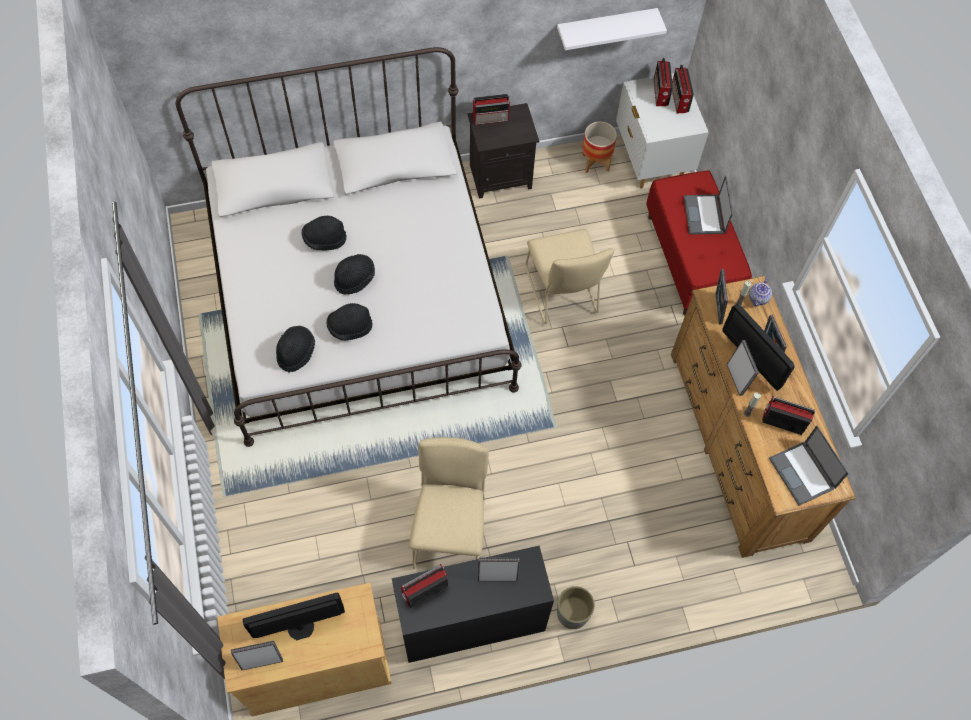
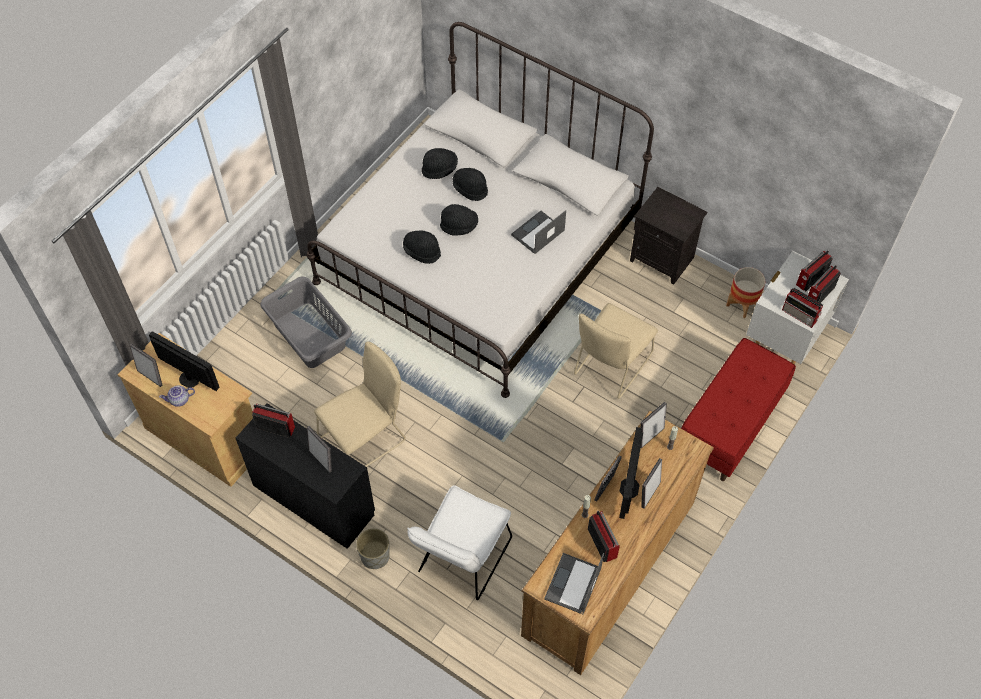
camera: 50 degrees right, 5 degrees down
(296, 352) = (375, 238): black hat -> black hat (440, 169)
(298, 491) = (310, 334): none -> grey laundry basket
(491, 118) = (669, 202): radio -> radio (800, 315)
(605, 27) = (786, 188): white shelf -> none
(636, 547) = (461, 560): none -> white chair
(704, 215) = (751, 390): laptop -> laptop (537, 233)
(758, 298) = (689, 456): teapot -> teapot (179, 400)

